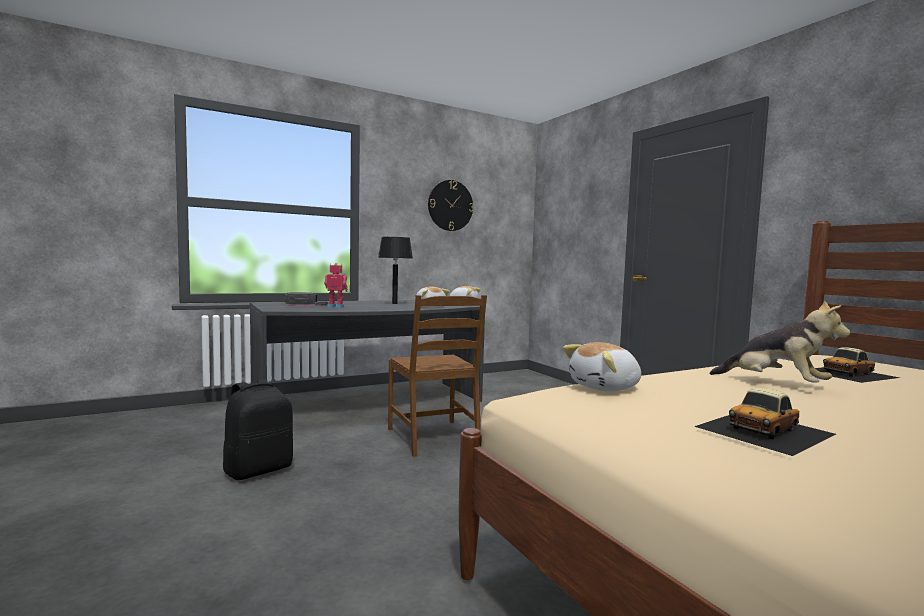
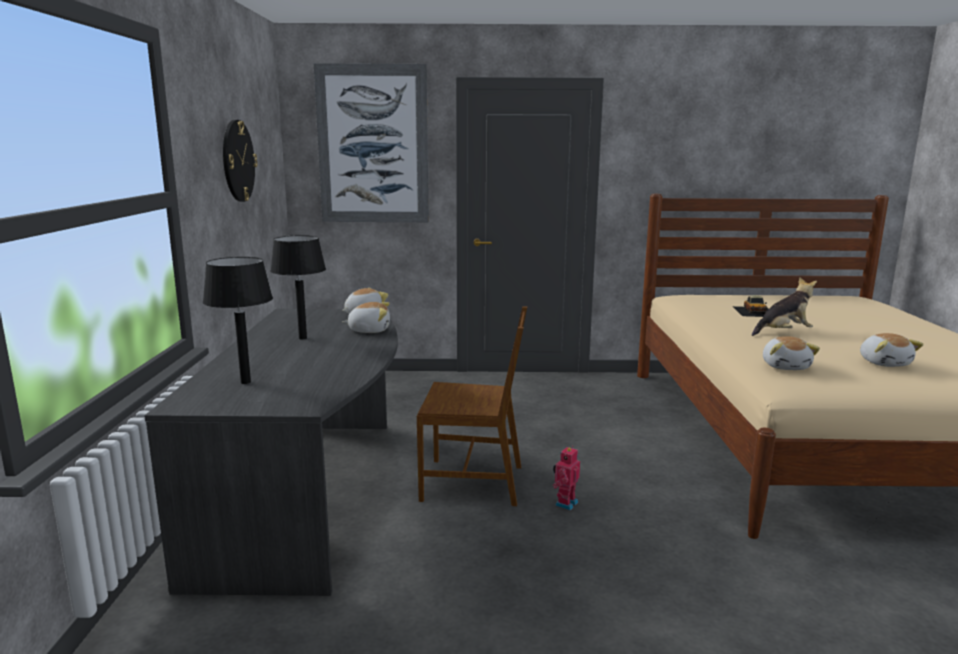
camera: 60 degrees left, 10 degrees up
(259, 469) = (477, 613): black backpack -> none
(306, 304) = (245, 382): black cap -> black table lamp
(336, 306) = (305, 370): toy robot -> toy robot (565, 503)
(577, 198) = (373, 145): none -> picture
(765, 430) = (884, 363): toy car -> plush toy

